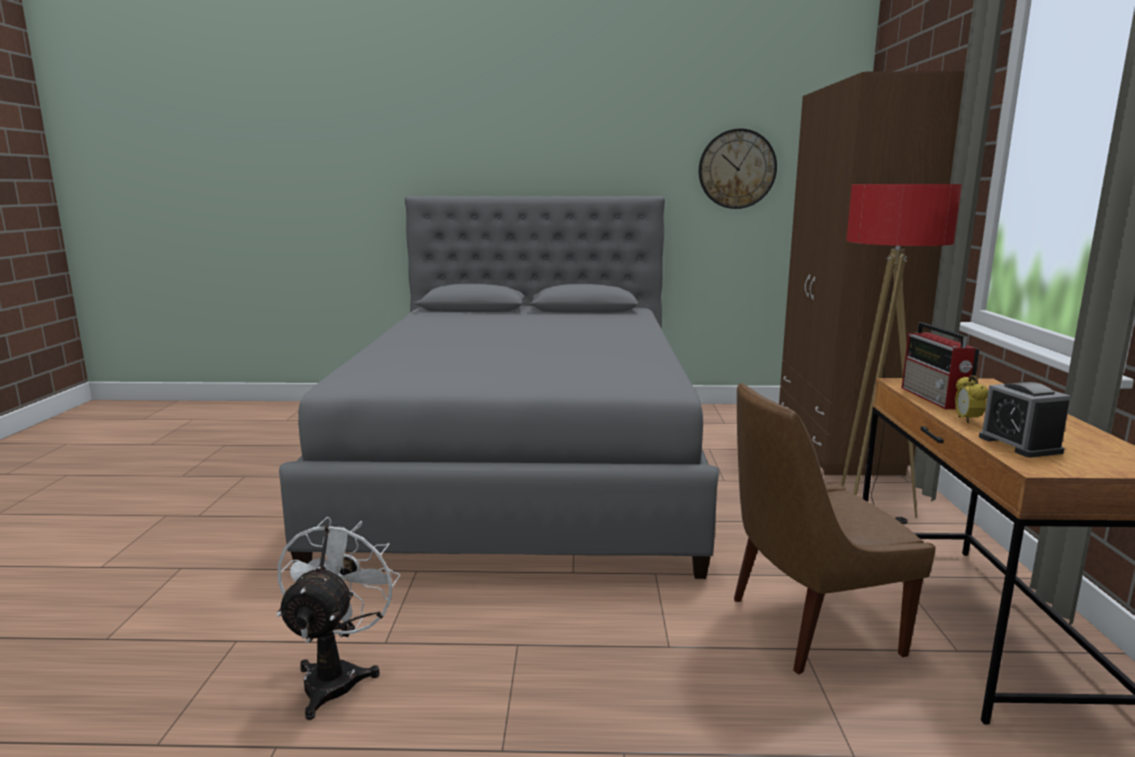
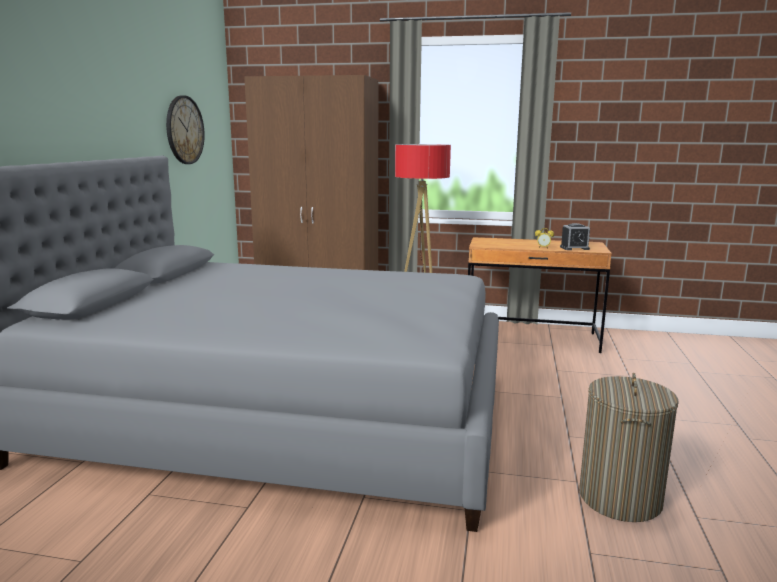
camera: 80 degrees left, 0 degrees up
(337, 676) = (620, 498): white fan -> laundry basket
(808, 627) = (538, 366): brown chair -> none
(935, 398) = (509, 246): radio -> none

